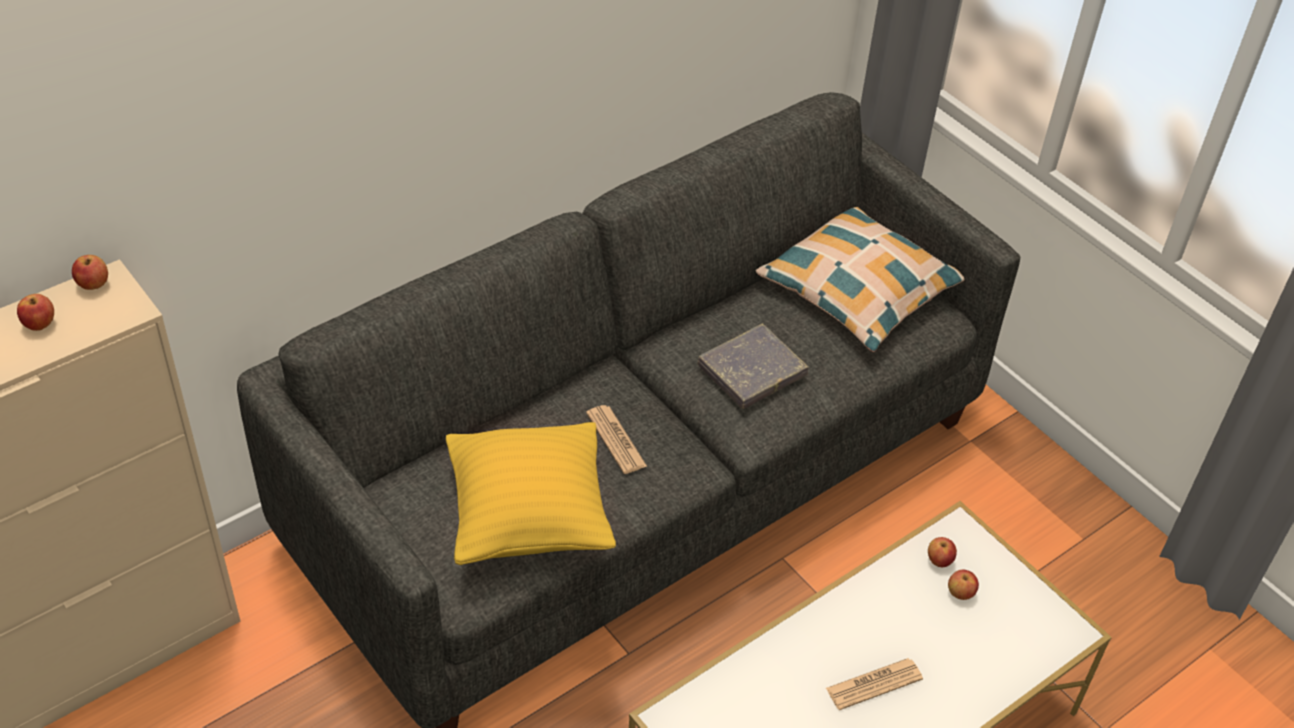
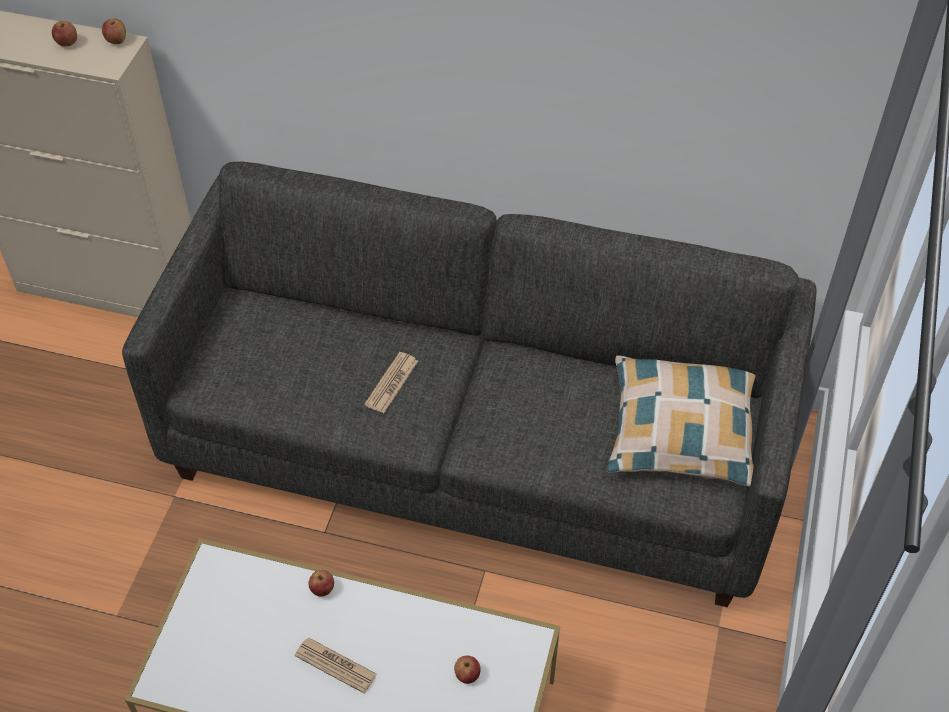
camera: 55 degrees right, 5 degrees up
(528, 518) = (281, 380): yellow pillow -> none
(752, 371) = (526, 416): grey book -> none
(939, 560) = (487, 644): apple -> apple (322, 589)

